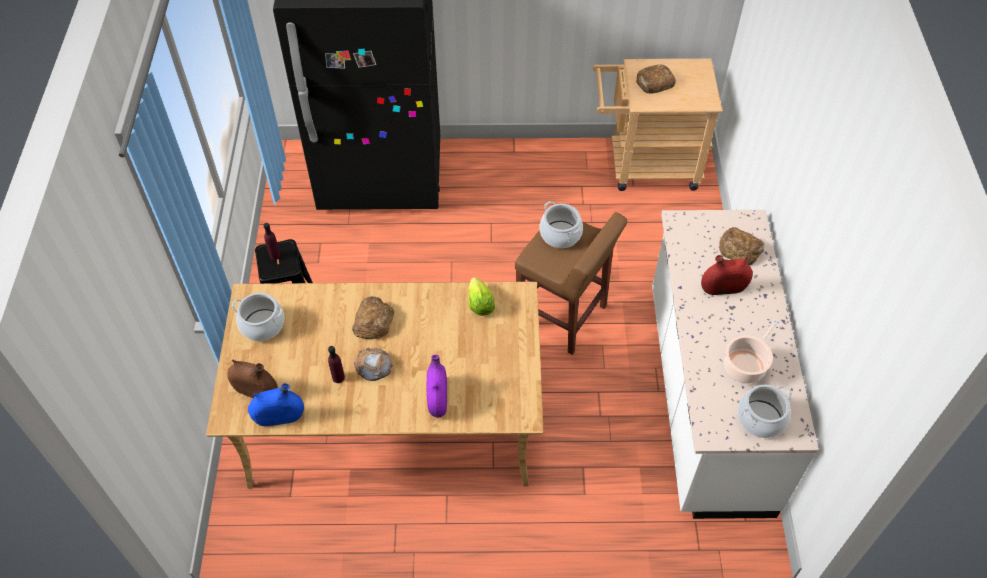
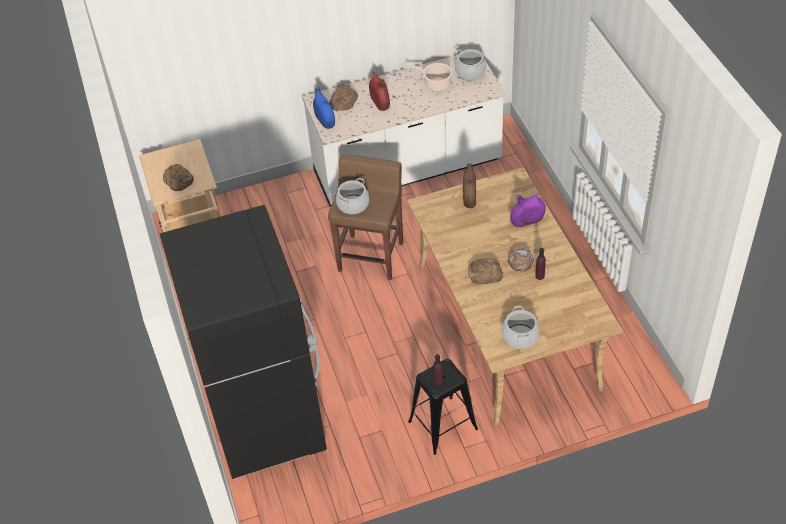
camera: 105 degrees left, 5 degrees down
(256, 390) = (574, 317): brown vase -> brown vase (469, 198)
(279, 417) = (587, 296): blue vase -> blue vase (325, 120)
(480, 304) = (441, 222): lettuce -> none

